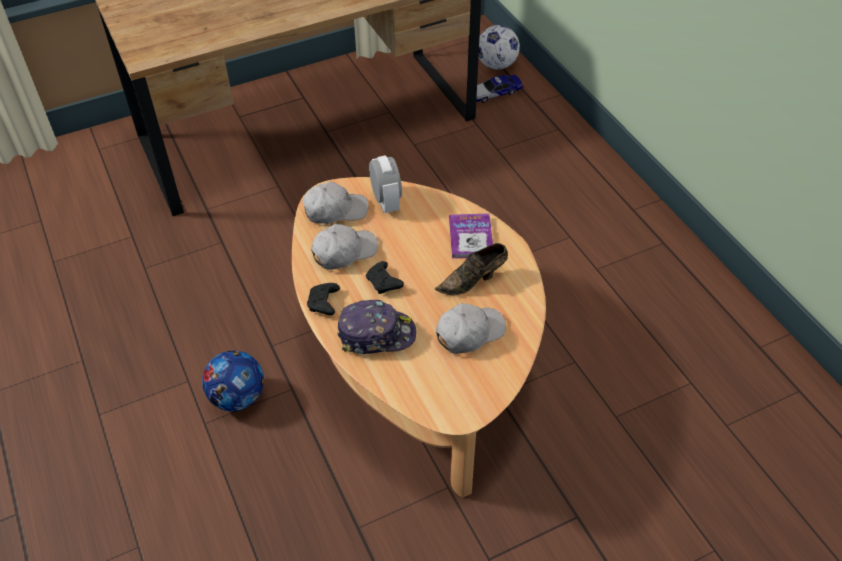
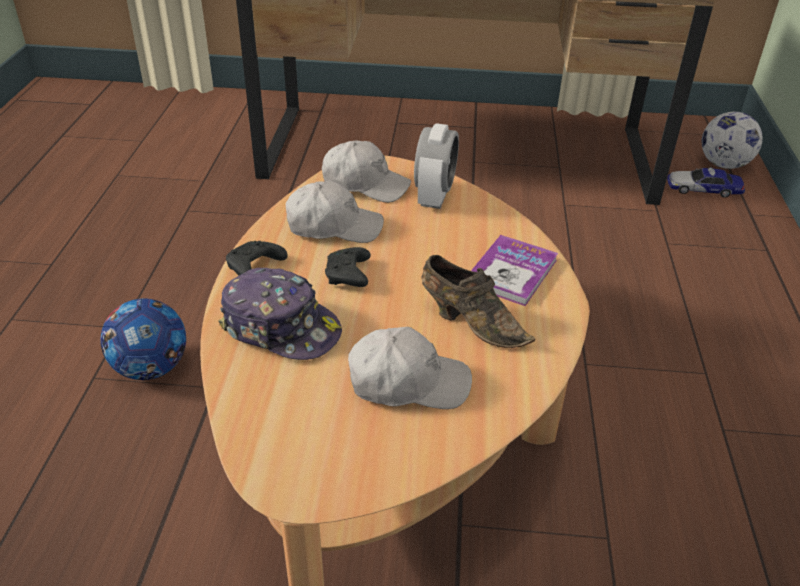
camera: 30 degrees right, 10 degrees down
(473, 281) = (471, 322): brown shoe -> brown shoe turned 150 degrees counterclockwise

